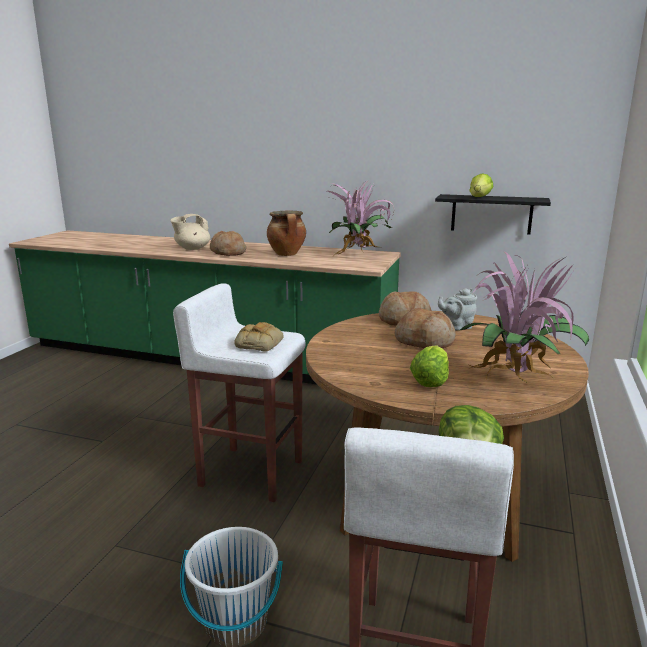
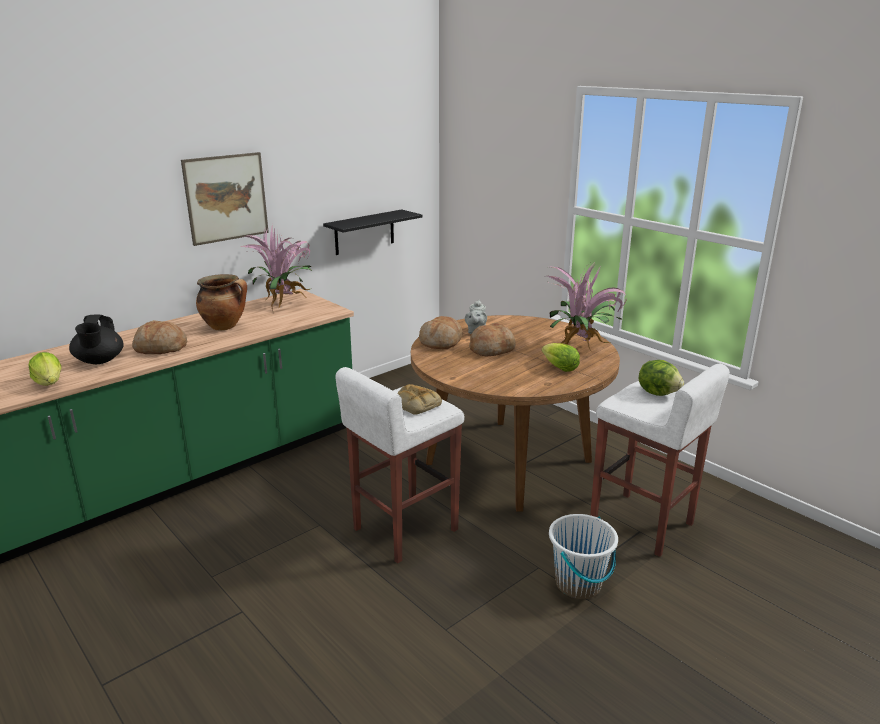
camera: 60 degrees left, 5 degrees up
(192, 248) = (99, 361): beige teapot -> black teapot
(344, 153) = (226, 198): none -> picture
(479, 197) = (367, 220): lettuce -> lettuce (49, 383)

